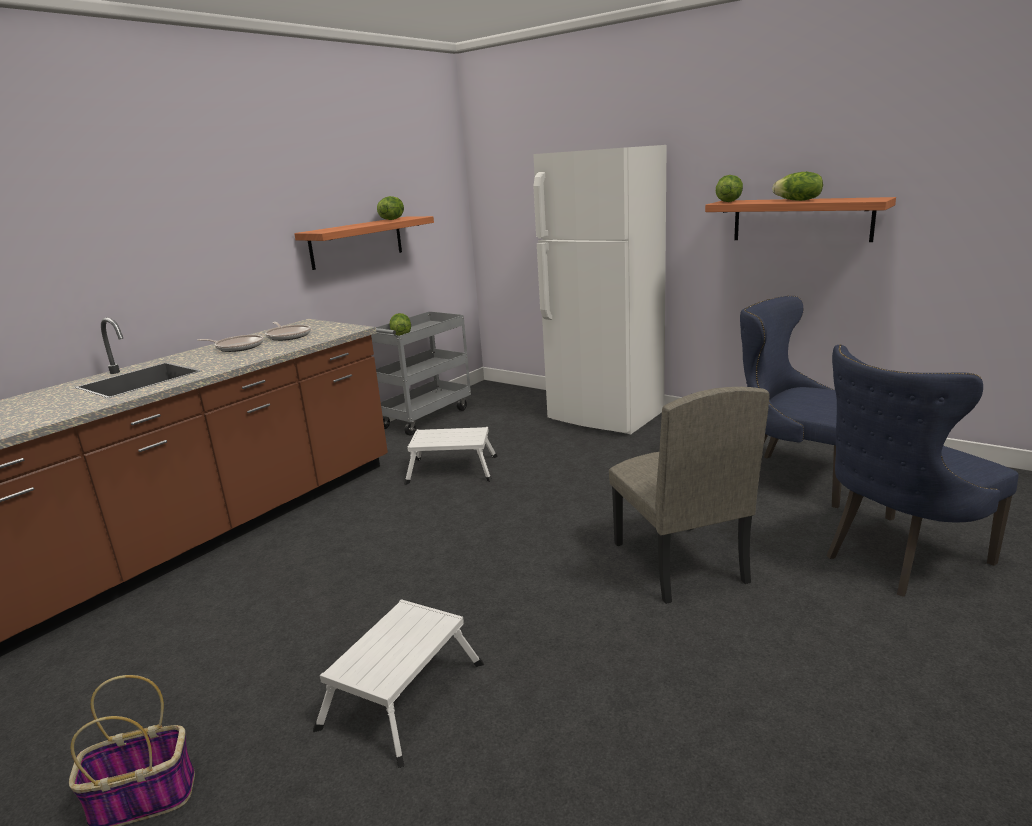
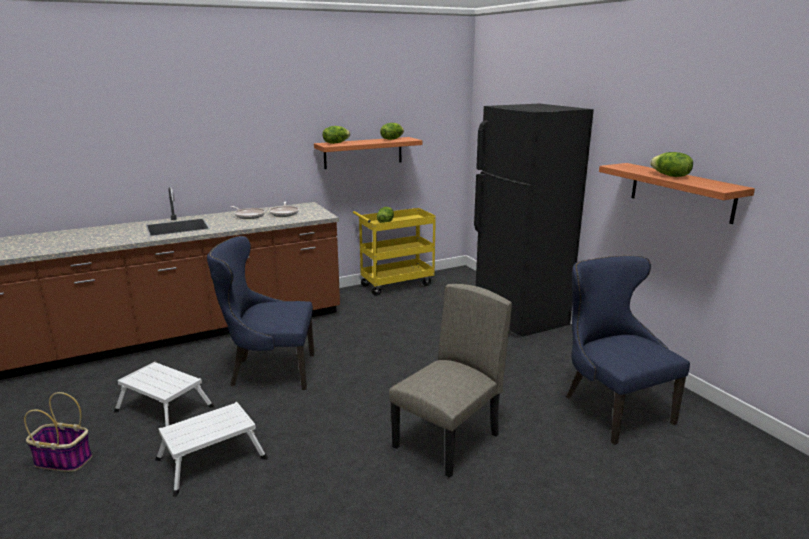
camera: 25 degrees right, 0 degrees up
(423, 419) = (395, 286): grey cart -> yellow cart
(451, 470) = (375, 328): white step ladder -> white step ladder (164, 409)
(605, 416) = (520, 317): white fridge -> black fridge
(678, 562) = (447, 441): beige chair -> beige chair turned 150 degrees counterclockwise
(728, 201) = (623, 165): lettuce -> lettuce (336, 143)
(898, 558) = (614, 499): blue chair -> blue chair (270, 371)

